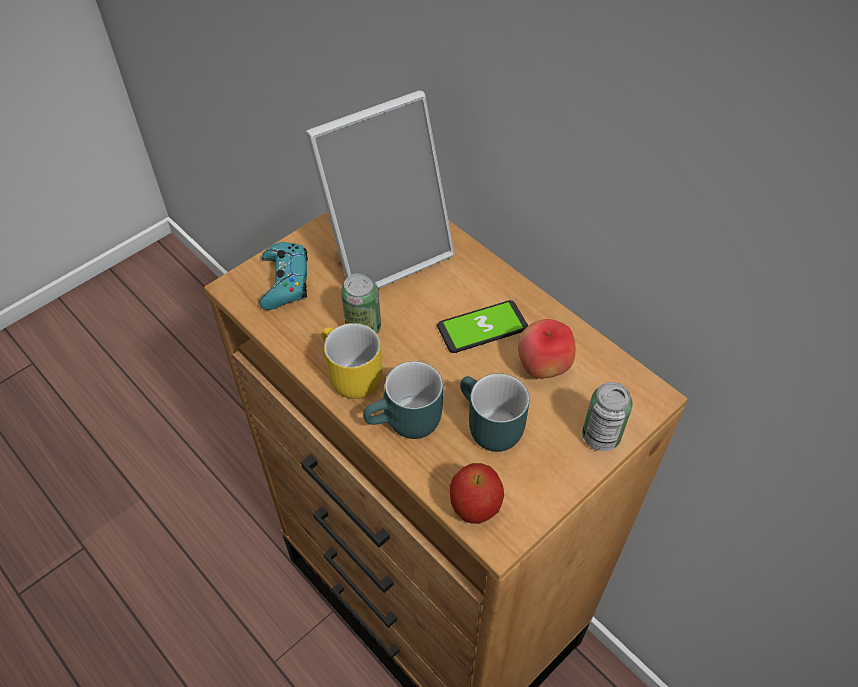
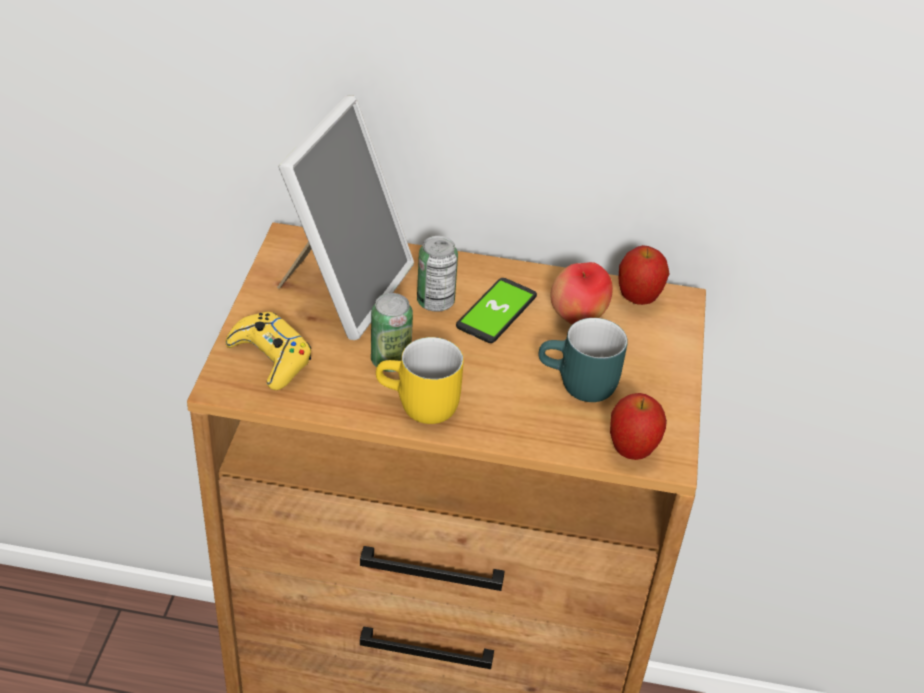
camera: 40 degrees left, 10 degrees down
(285, 282) = (271, 357): turquoise game controller -> yellow game controller
(407, 425) = (511, 418): turquoise mug -> none
(601, 436) = (671, 347): can -> can (435, 302)
(613, 376) = (638, 299): none -> apple

